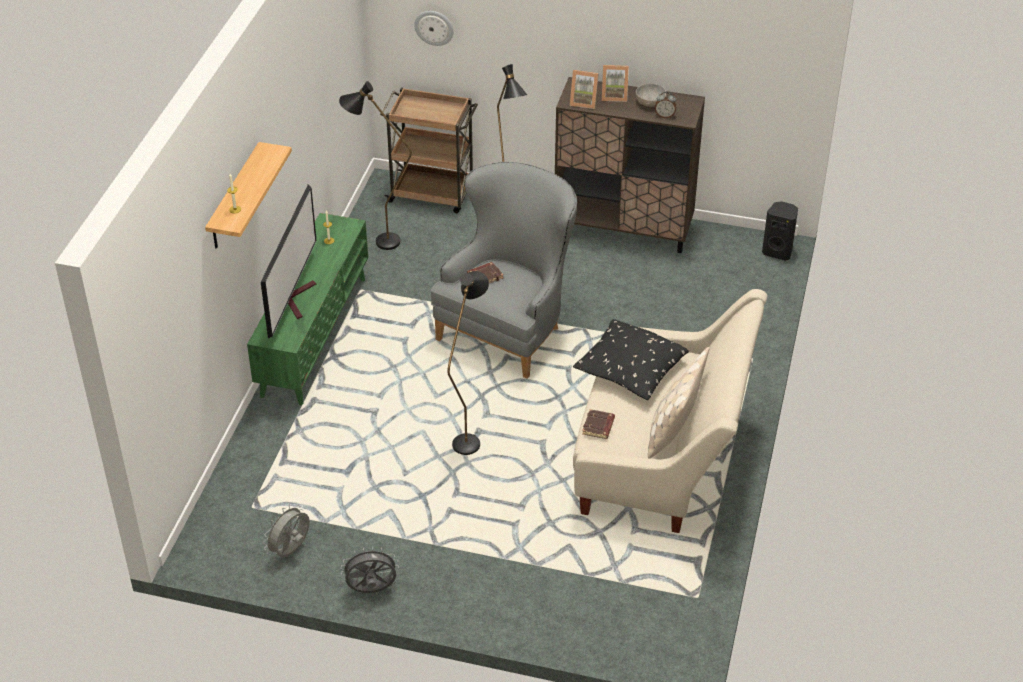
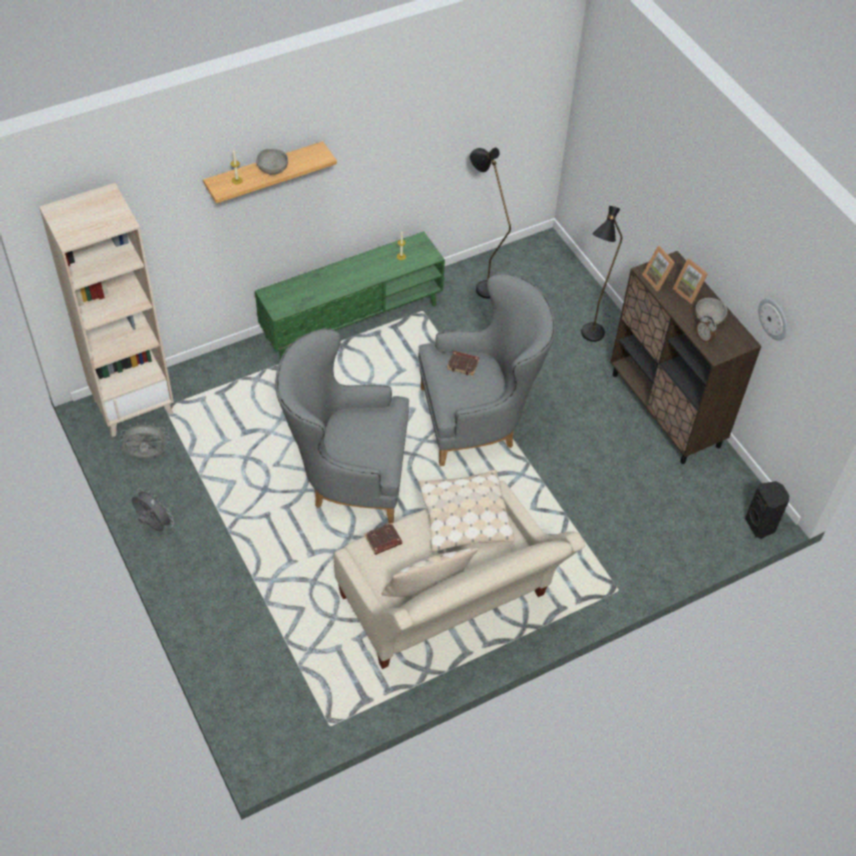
camera: 45 degrees right, 10 degrees up
(223, 527) = (134, 405): none -> beige bookcase
(250, 183) = (273, 169): none -> grey bowl
(296, 298) = (326, 282): television -> none
(432, 194) = (565, 277): brown cart -> none
(434, 27) = (609, 138): wall clock -> wall clock (774, 318)
(469, 438) = (347, 476): black floor lamp -> grey armchair
(630, 369) = (464, 518): black pillow -> beige pillow

